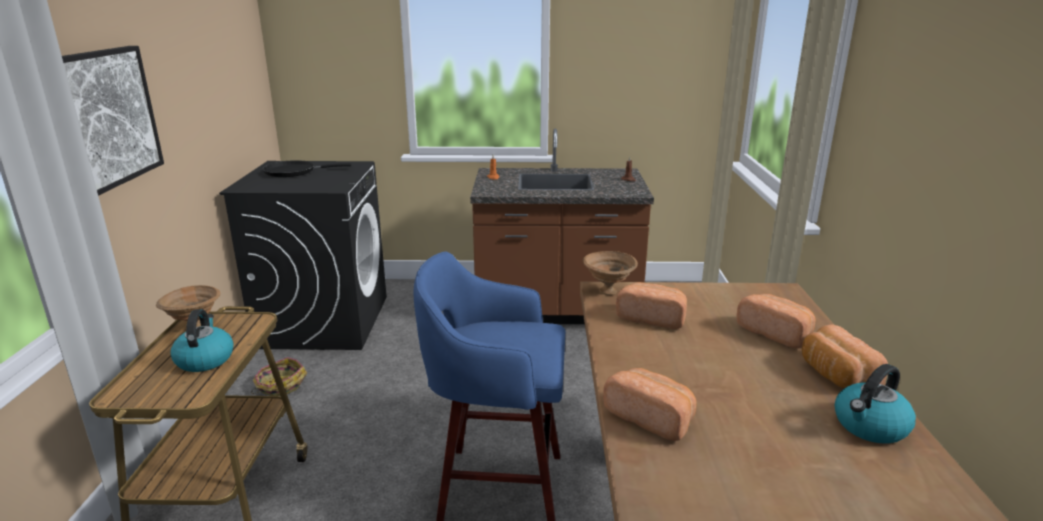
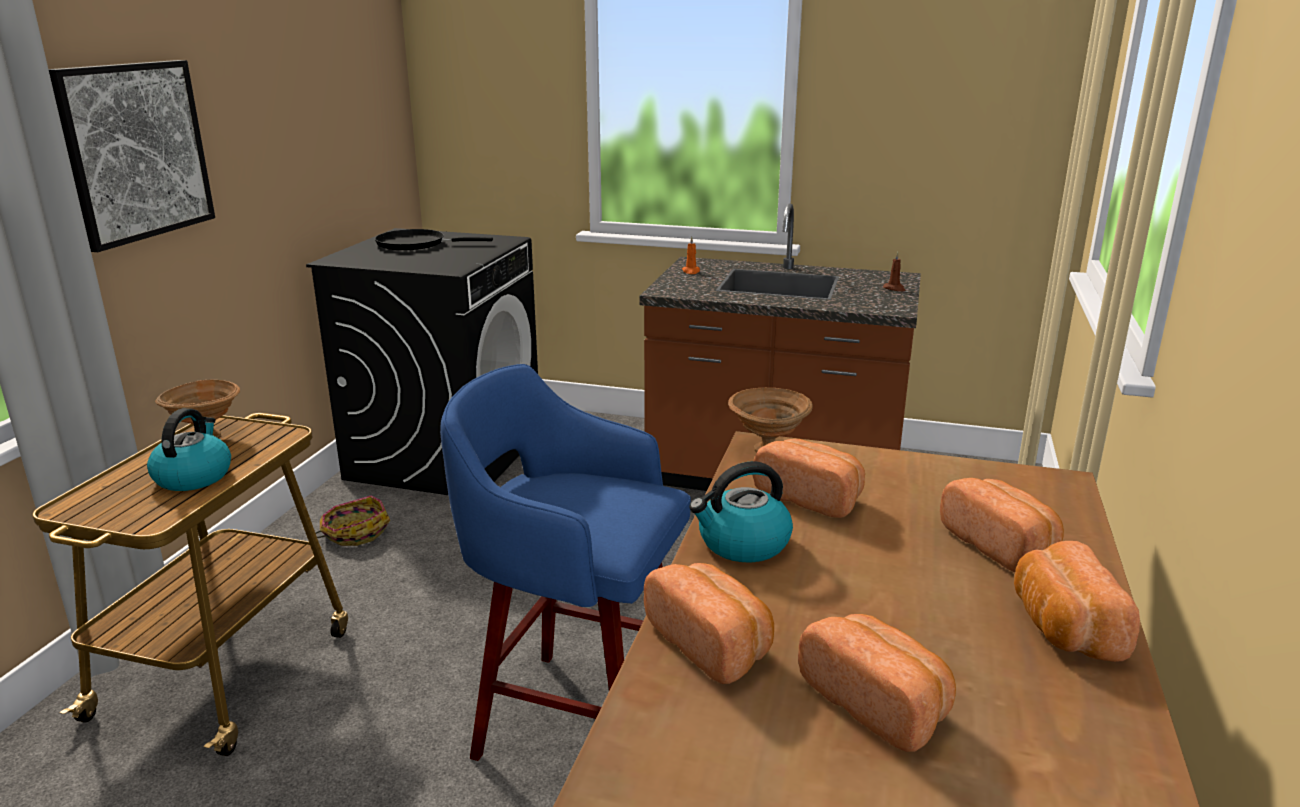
camera: 15 degrees right, 0 degrees up
(765, 436) = (877, 703): none -> bread
(870, 426) = (1072, 718): kettle -> kettle (742, 544)

